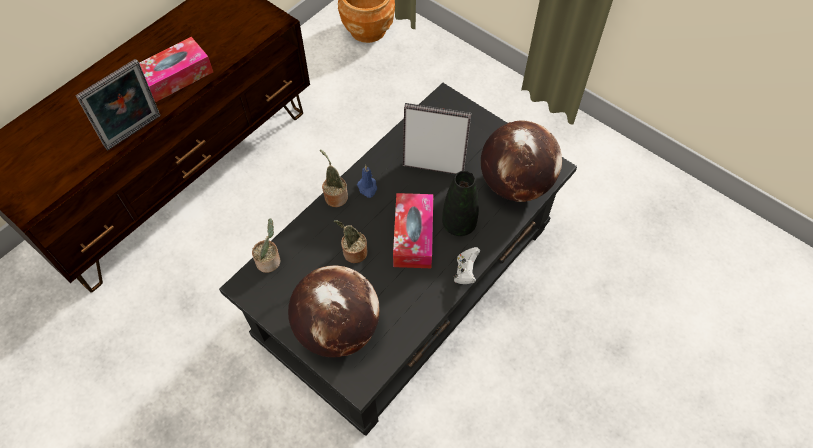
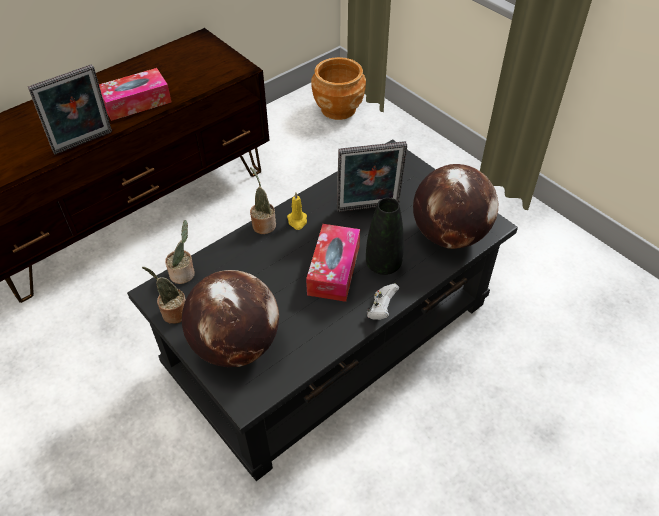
camera: 10 degrees right, 10 degrees down
(353, 253) = (269, 277): potted plant -> potted plant (173, 313)
(367, 188) = (297, 221): blue candle -> yellow candle
(434, 165) = (368, 209): picture frame -> picture frame turned 150 degrees clockwise

